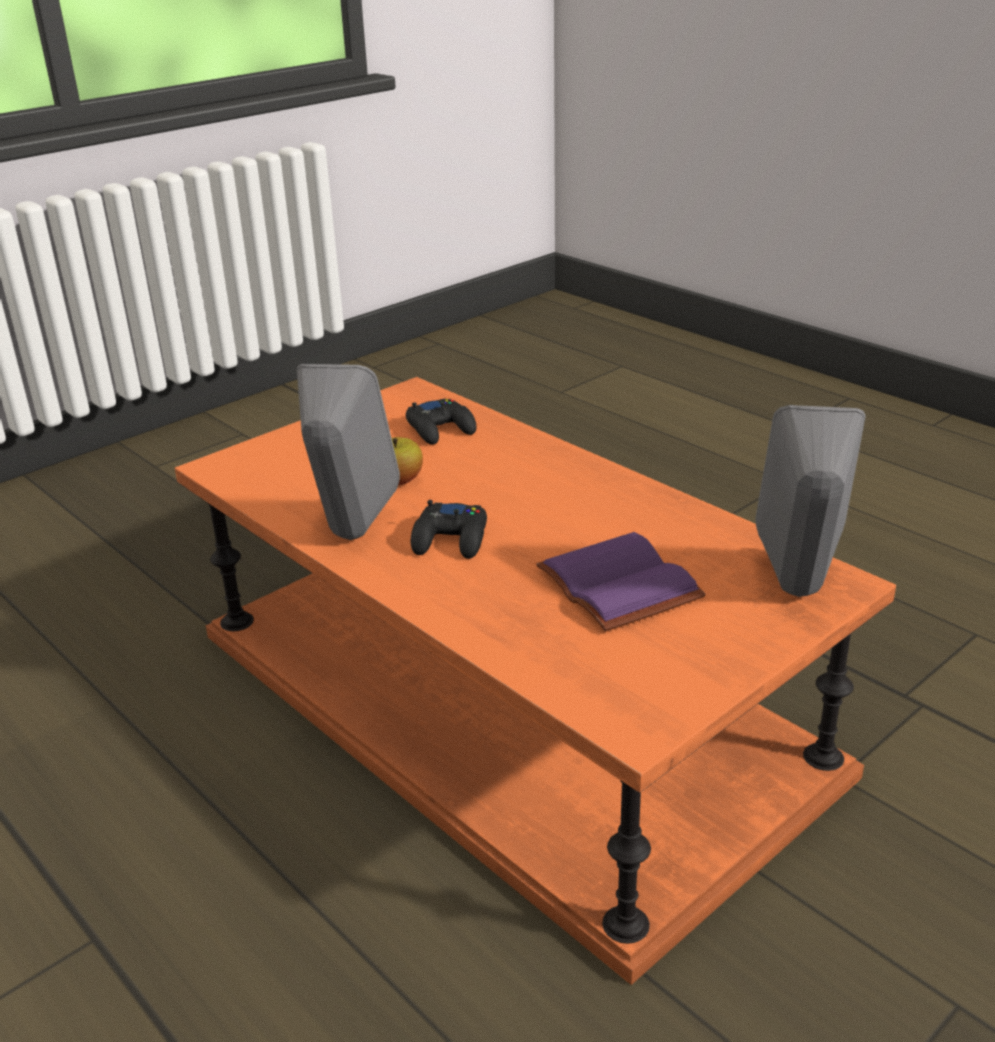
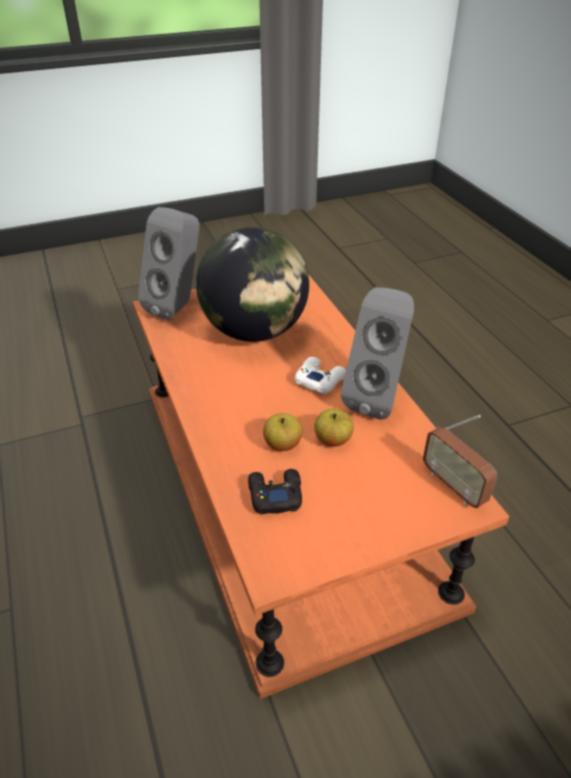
camera: 160 degrees left, 10 degrees up
(237, 474) = (453, 486): none -> radio
(451, 539) = (320, 379): black game controller -> white game controller
(459, 464) = (282, 444): none -> apple
(613, 584) = (254, 331): purple book -> globe

